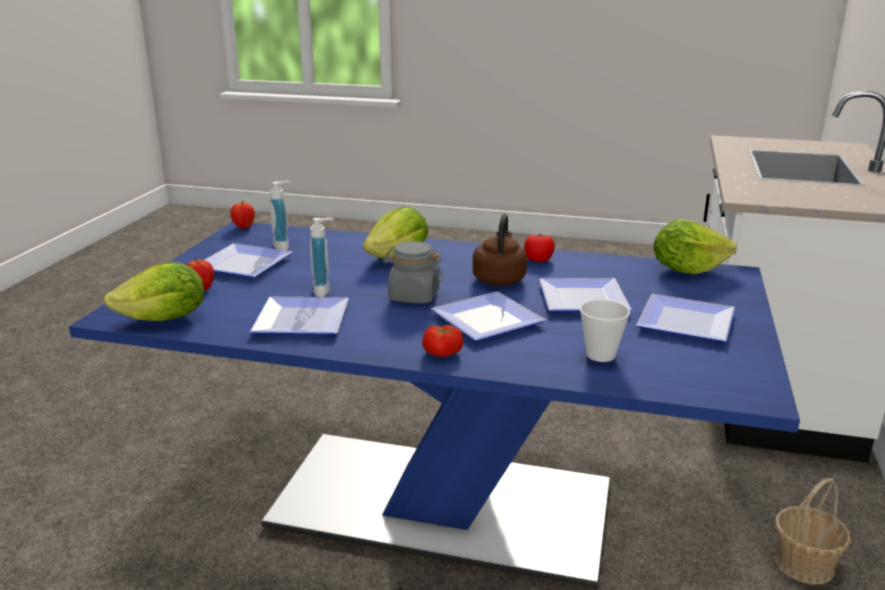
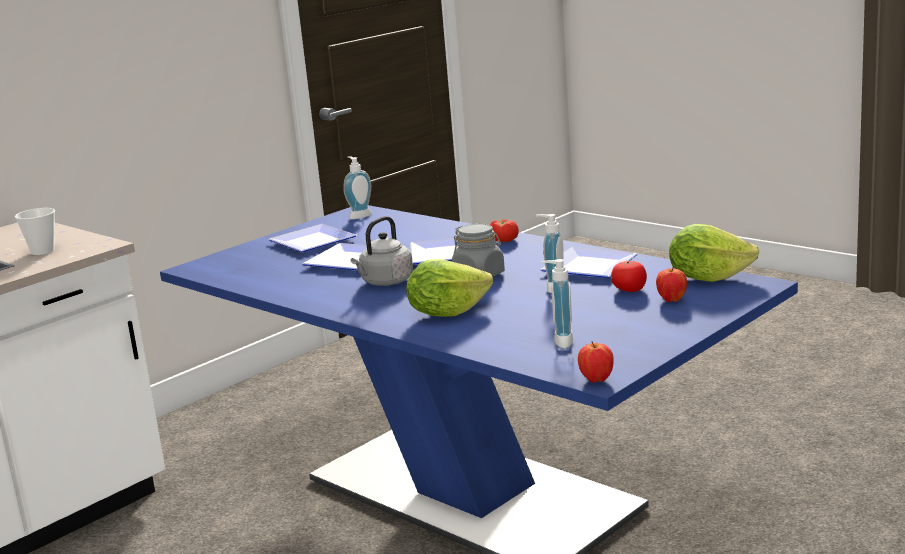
camera: 150 degrees left, 5 degrees down
(247, 264) = (614, 323): plate -> none
(499, 278) = (385, 282): brown kettle -> grey kettle
(538, 260) = (320, 295): tomato -> tomato (629, 290)
(600, 355) = (405, 231): cup -> cup (42, 251)
(687, 270) = (220, 274): lettuce -> none
(730, 382) = (359, 216): none -> soap dispenser
(804, 564) = (258, 414): basket -> none

